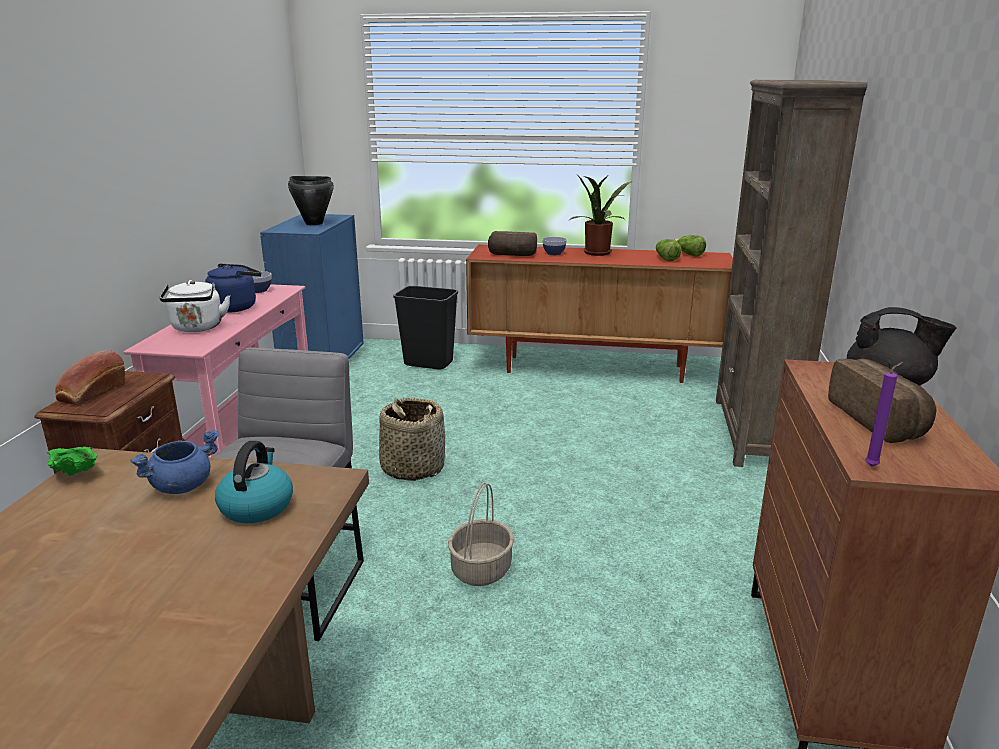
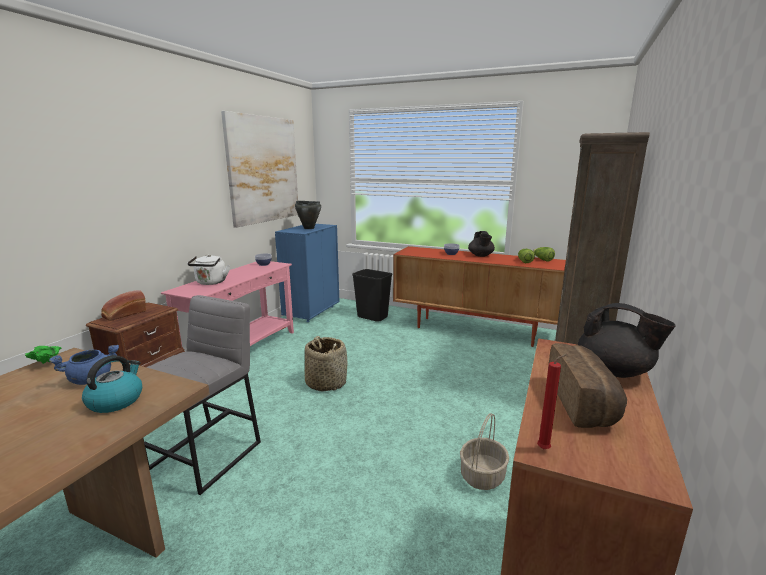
camera: 15 degrees right, 5 degrees down
(235, 125) = (263, 170): none -> picture
(236, 307) = (242, 273): blue kettle -> none
(481, 569) = (330, 462): basket -> basket (482, 475)
(512, 255) = (423, 253): bread -> none
(599, 253) = (480, 256): potted plant -> black teapot
(873, 466) = (545, 449): purple candle -> red candle

